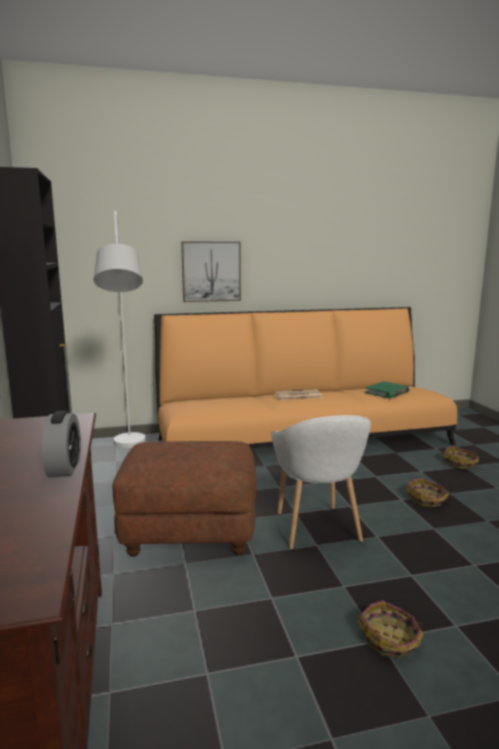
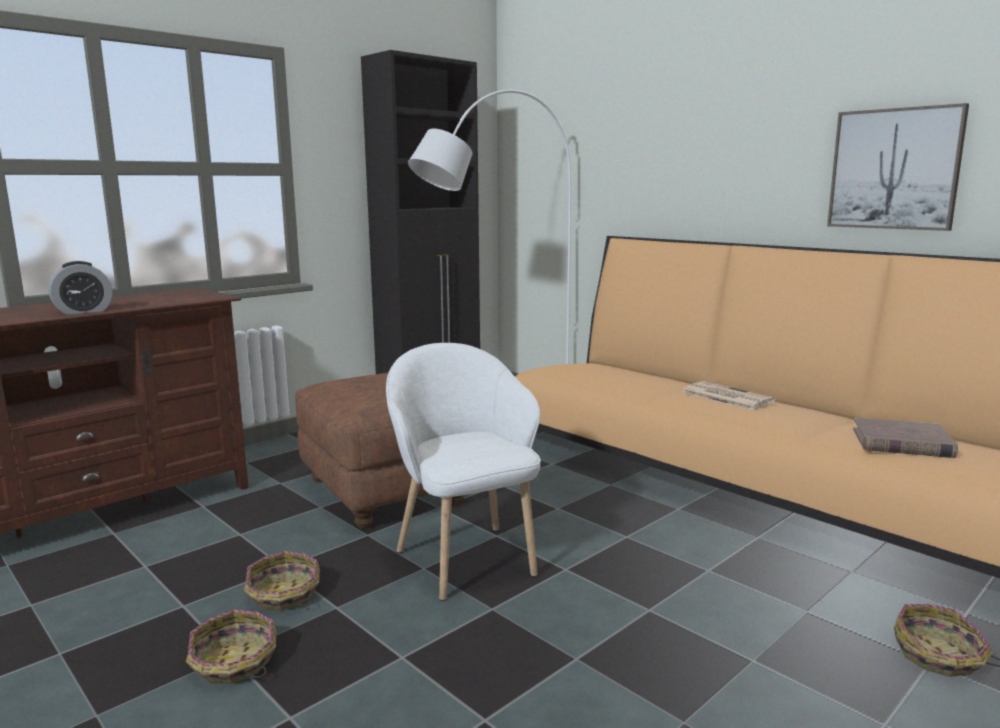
camera: 60 degrees right, 0 degrees up
(211, 271) = (690, 174): picture -> picture (894, 169)
(316, 529) = (466, 559): white armchair -> white armchair turned 105 degrees clockwise
(387, 392) = (902, 443): green book -> brown book
(427, 500) = (683, 636): basket -> basket (284, 595)

